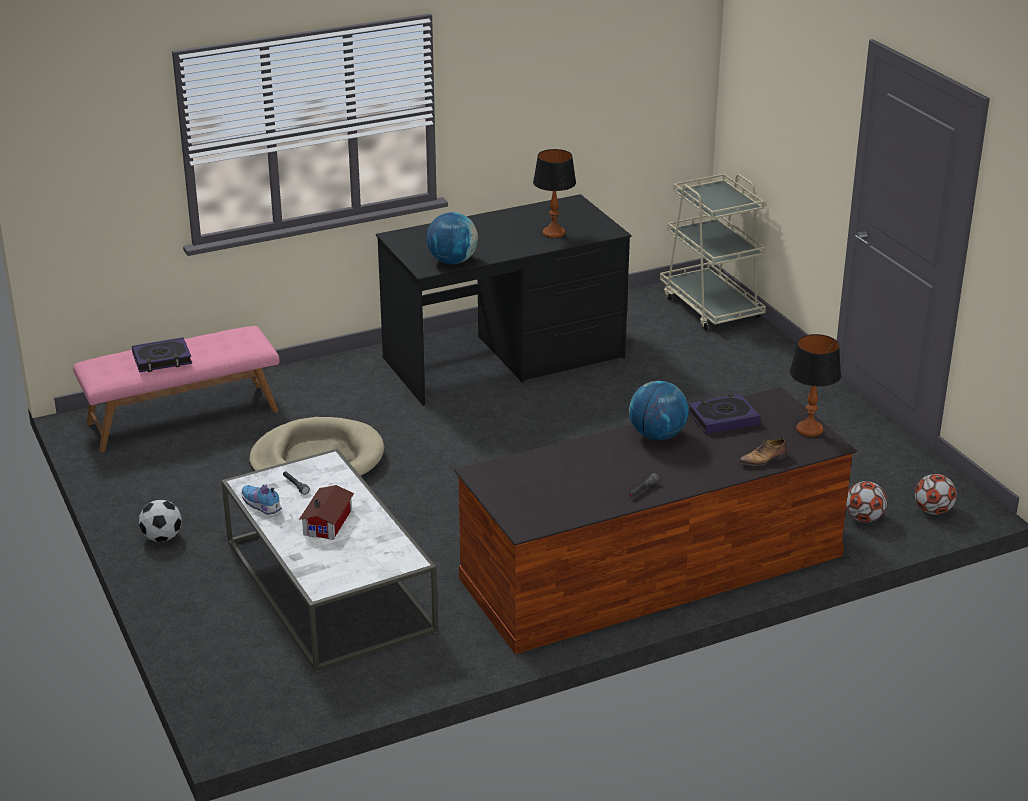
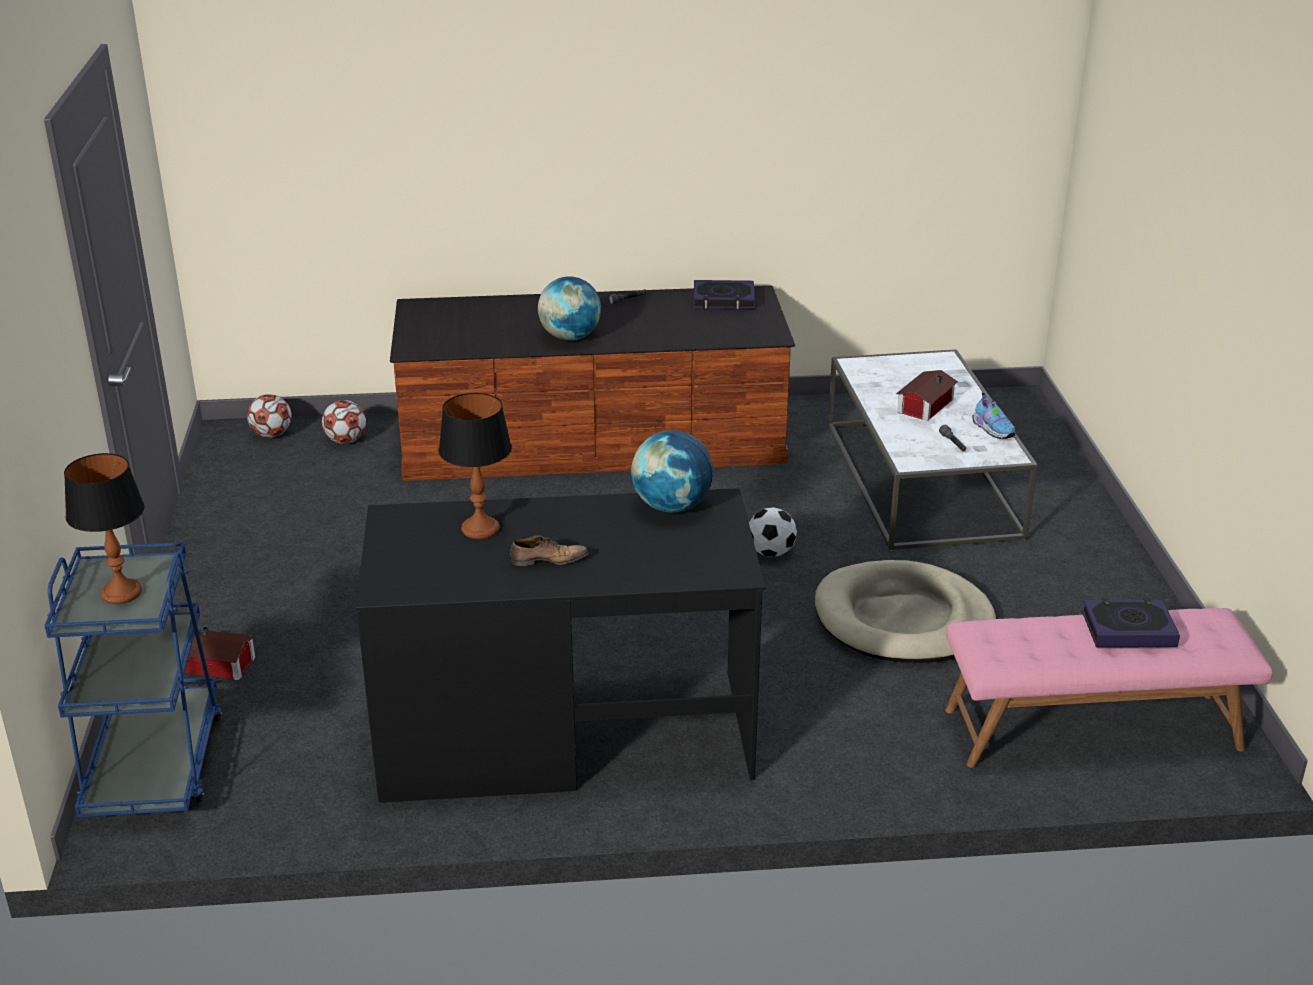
camera: 160 degrees left, 0 degrees up
(162, 537) = (1105, 560): football -> football (771, 552)
(711, 307) = (154, 765): beige cart -> blue cart
(723, 418) = (488, 340): book -> book (723, 300)
(740, 352) = (217, 665): none -> toy house
(763, 460) = (492, 304): shoe -> shoe (547, 560)
(809, 430) = (417, 318): table lamp -> table lamp (121, 592)

